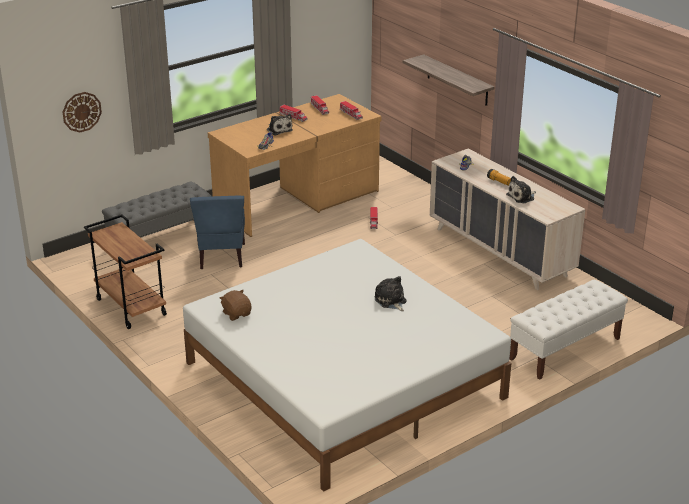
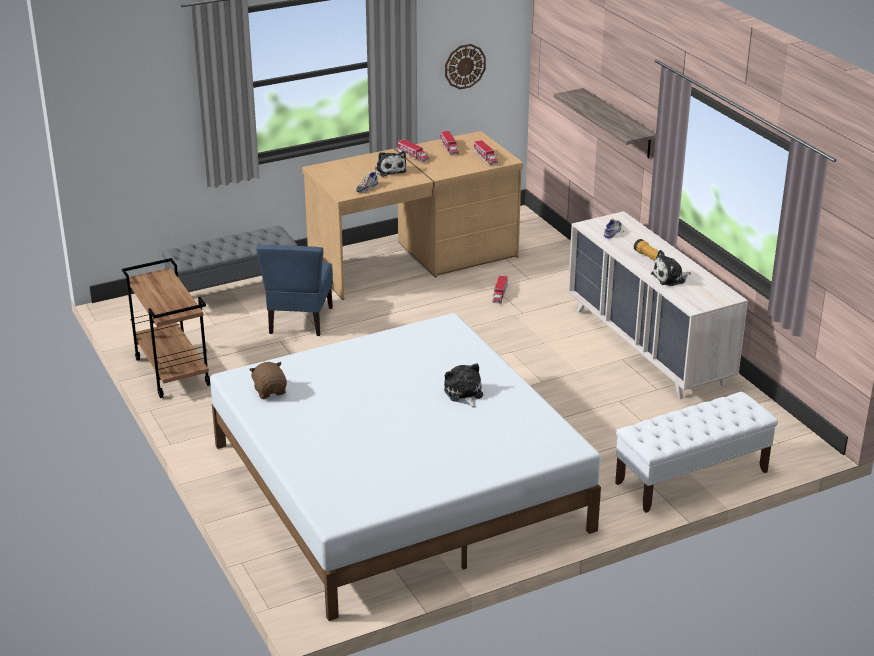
camera: 10 degrees right, 0 degrees up
(81, 112) = (142, 130): wall clock -> wall clock (464, 66)

